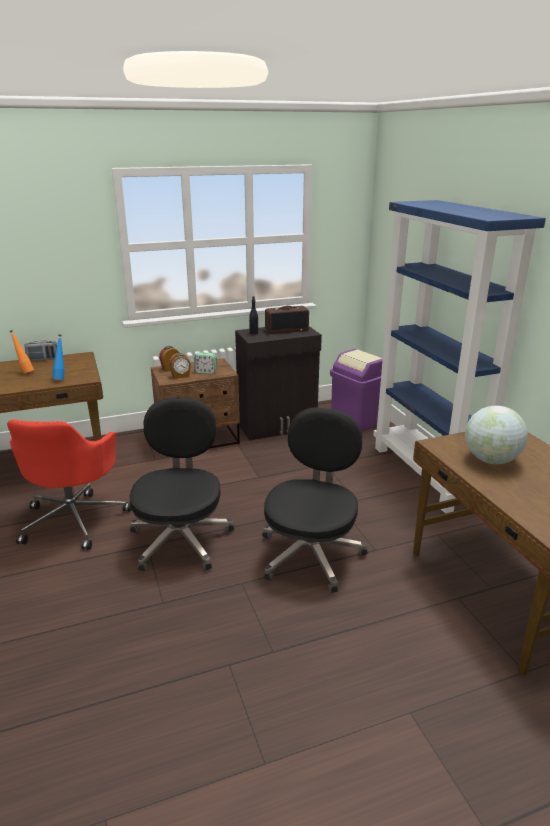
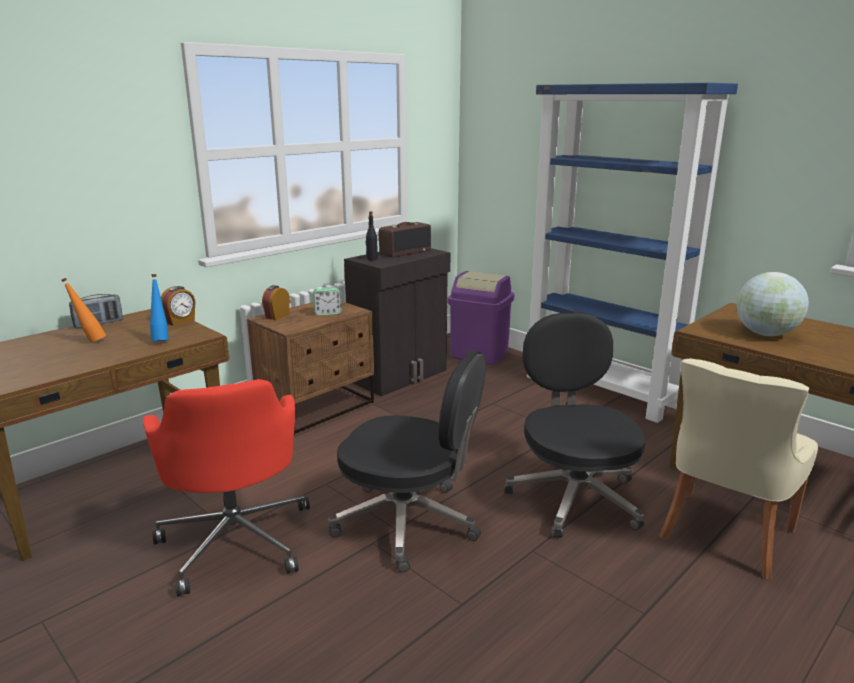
camera: 25 degrees left, 5 degrees down
(180, 376) = (301, 322): alarm clock -> alarm clock (180, 321)
(181, 539) = (409, 523): black office chair -> black office chair turned 135 degrees clockwise
(395, 619) = (723, 536): none -> beige chair

